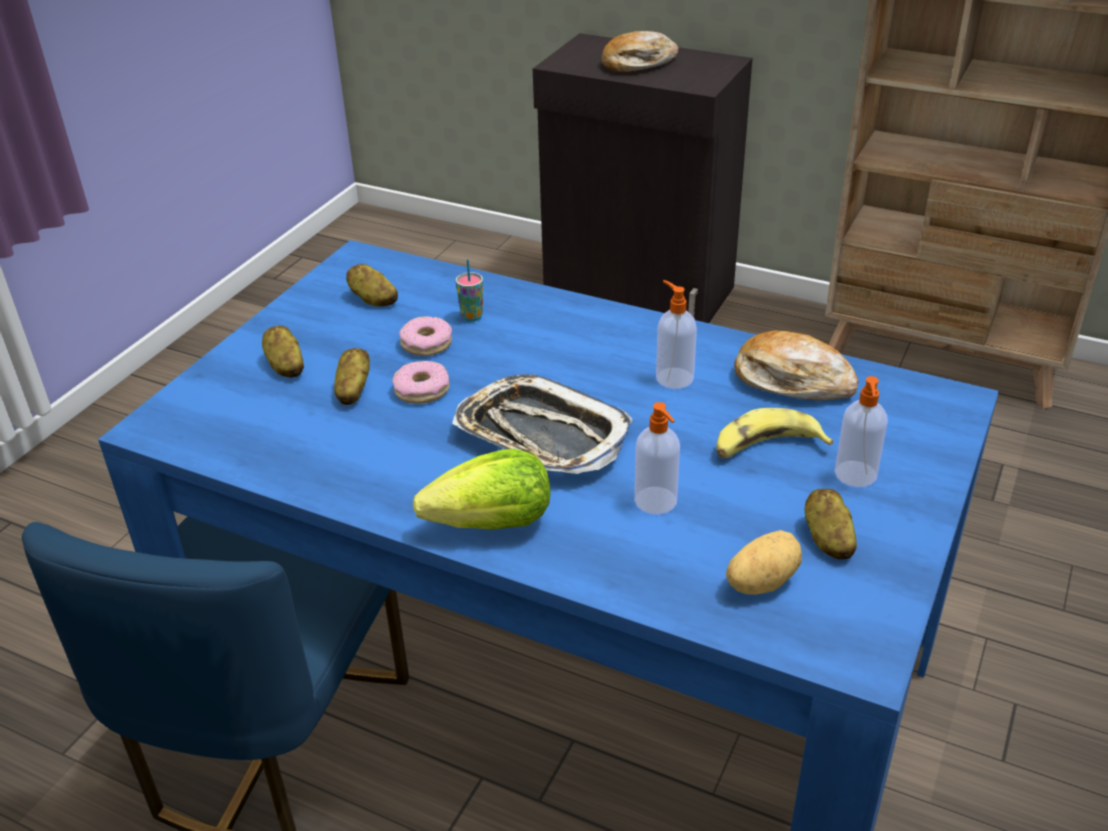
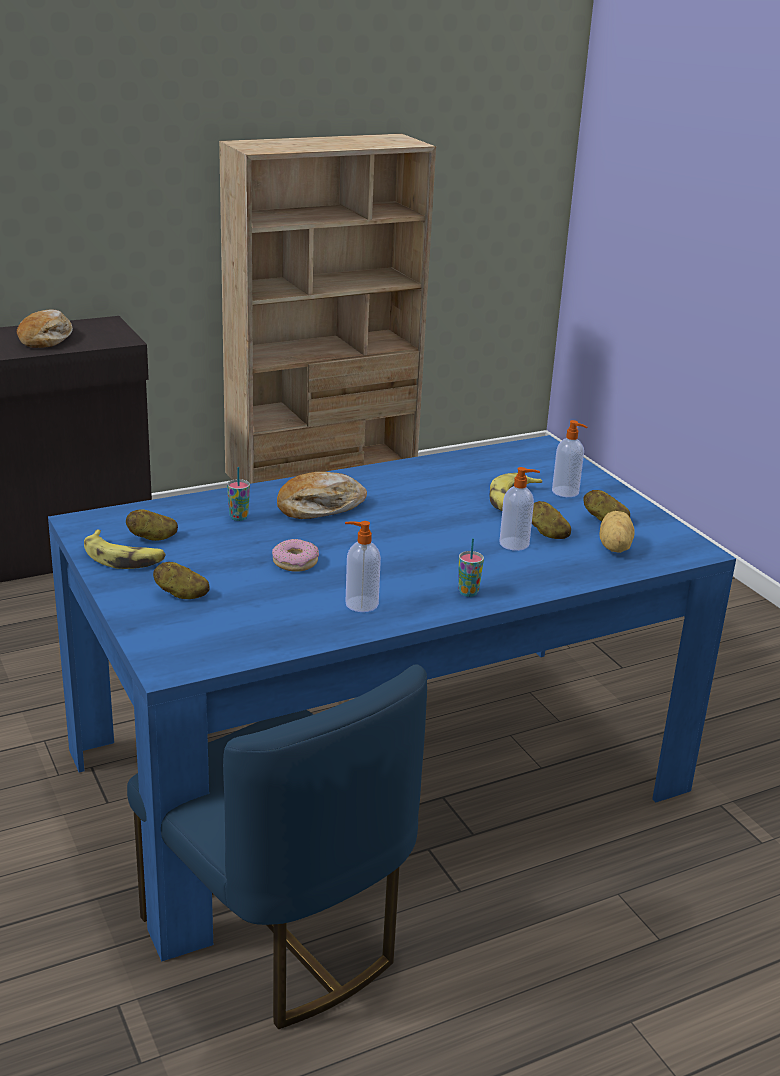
camera: 55 degrees left, 10 degrees down
(319, 307) = (124, 558): none -> banana
(353, 391) = (255, 583): potato -> potato (547, 533)
(426, 343) = (243, 542): donut -> none
(493, 524) = (468, 592): lettuce -> cup
(541, 435) = (405, 547): tray -> none
(673, 378) = (411, 493): soap dispenser -> soap dispenser (360, 604)
(792, 380) = (465, 469): bread -> bread (320, 507)

